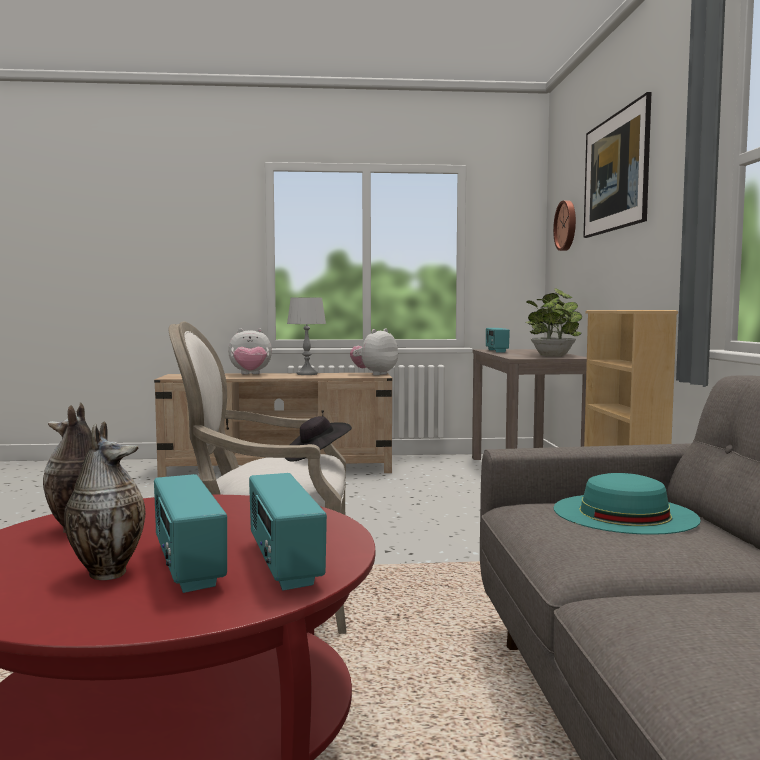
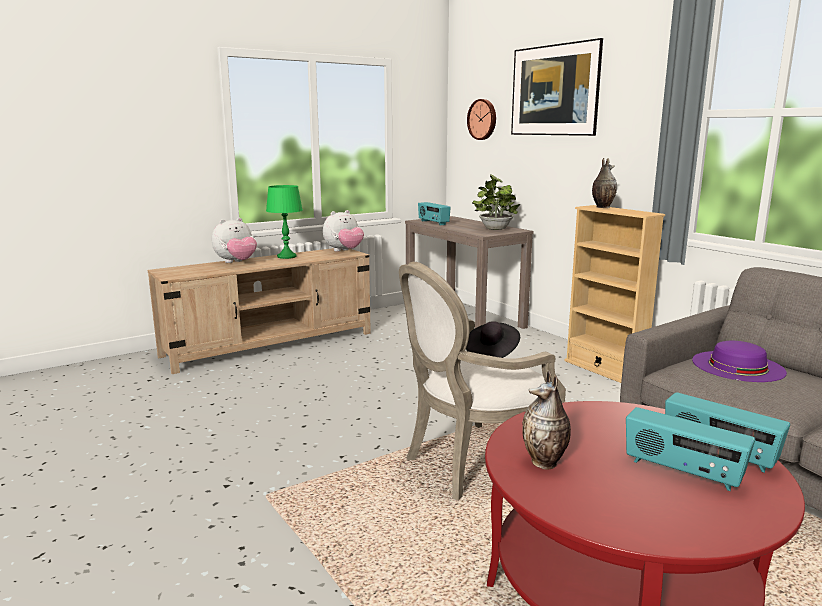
camera: 30 degrees left, 10 degrees up
(107, 572) = (657, 491): vase -> vase (602, 207)
(307, 374) = (287, 256): grey table lamp -> green table lamp
(374, 374) = (344, 251): plush toy -> plush toy turned 135 degrees counterclockwise
(624, 513) = (738, 366): turquoise hat -> purple hat

